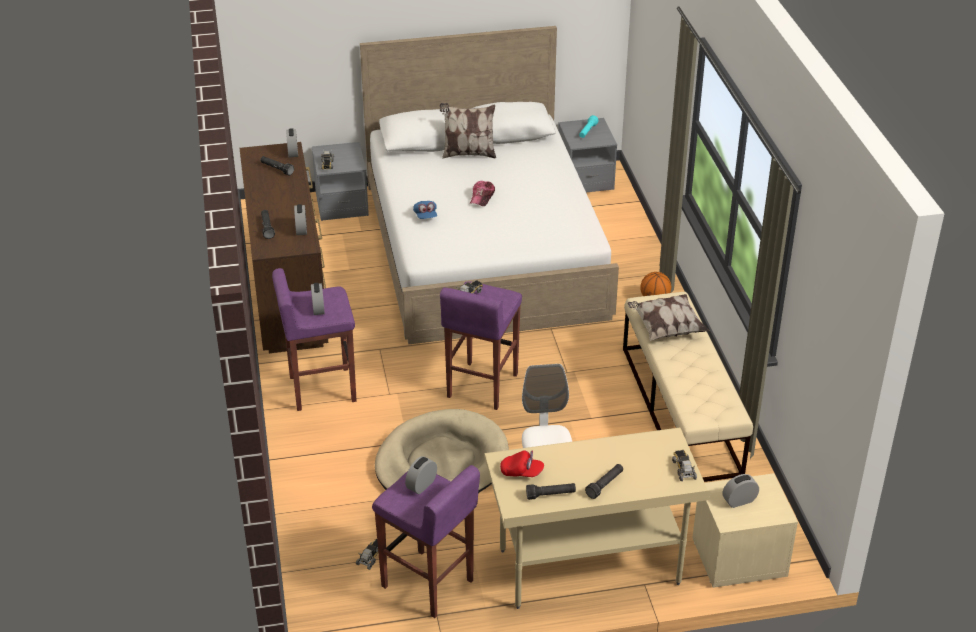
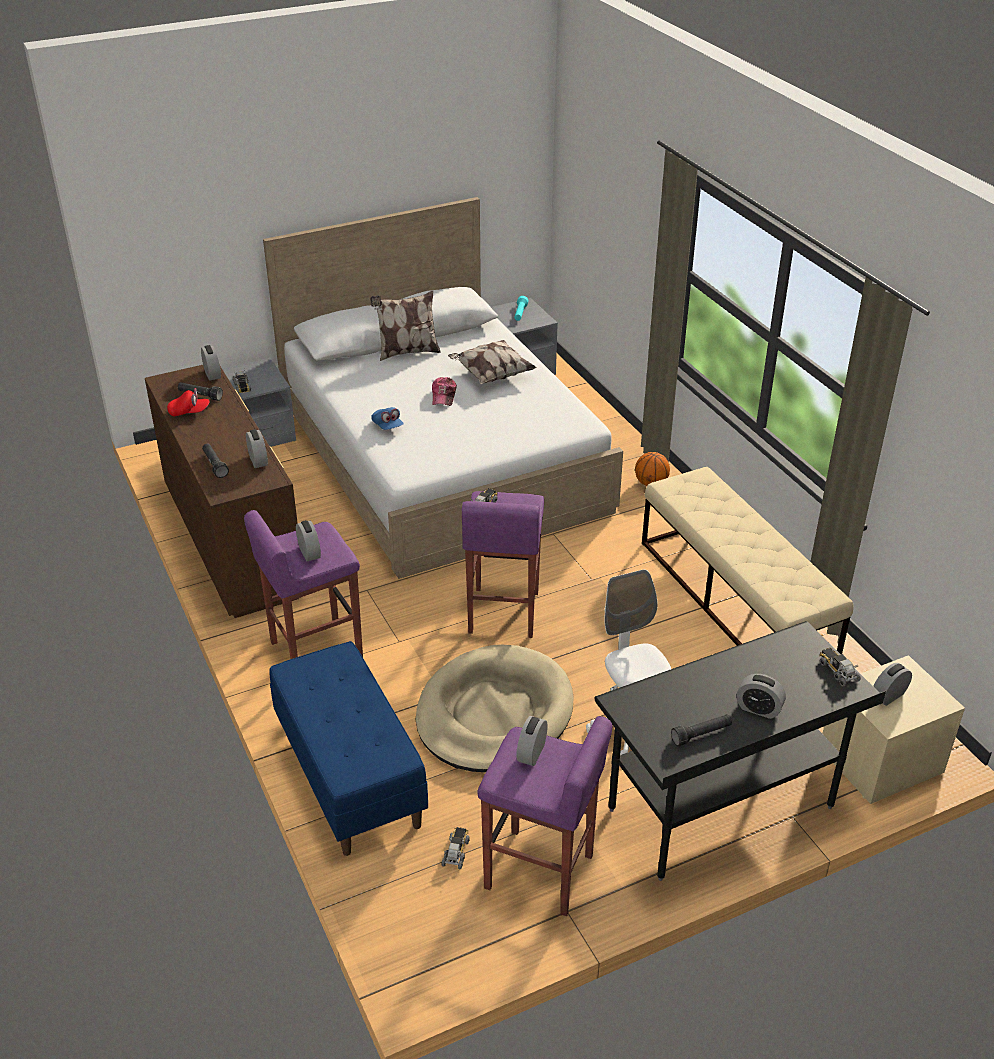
camera: 15 degrees left, 0 degrees up
(312, 487) = (348, 775): none -> blue bench
(522, 472) = (652, 712): red cap -> red cap (189, 412)
(589, 568) = (721, 809): beige desk -> black desk
(605, 485) = (758, 709): black flashlight -> alarm clock
(666, 328) = (707, 510): pillow -> pillow (491, 374)

